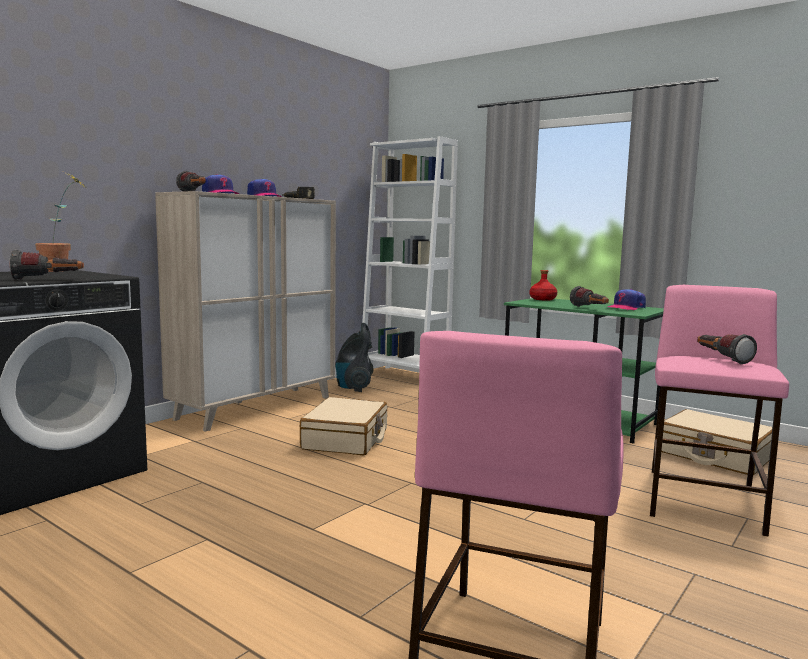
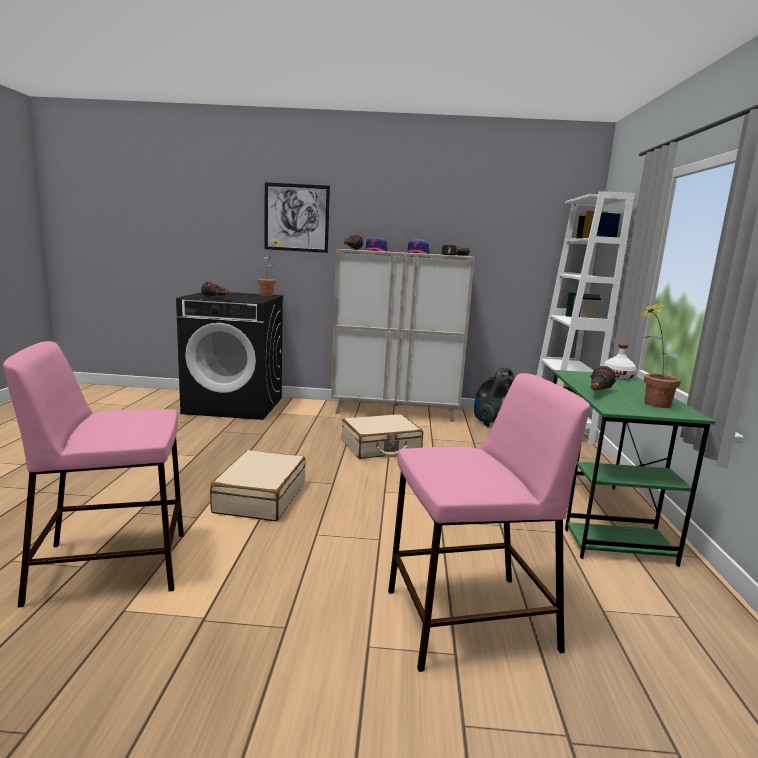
camera: 55 degrees right, 5 degrees up
(81, 141) = (296, 218): none -> picture
(542, 299) = (618, 376): red bottle -> white bottle
(626, 308) = (650, 404): cap -> potted plant
(714, 456) = (634, 617): beige suitcase -> beige suitcase (260, 497)
(721, 358) = (478, 464): flashlight -> none

